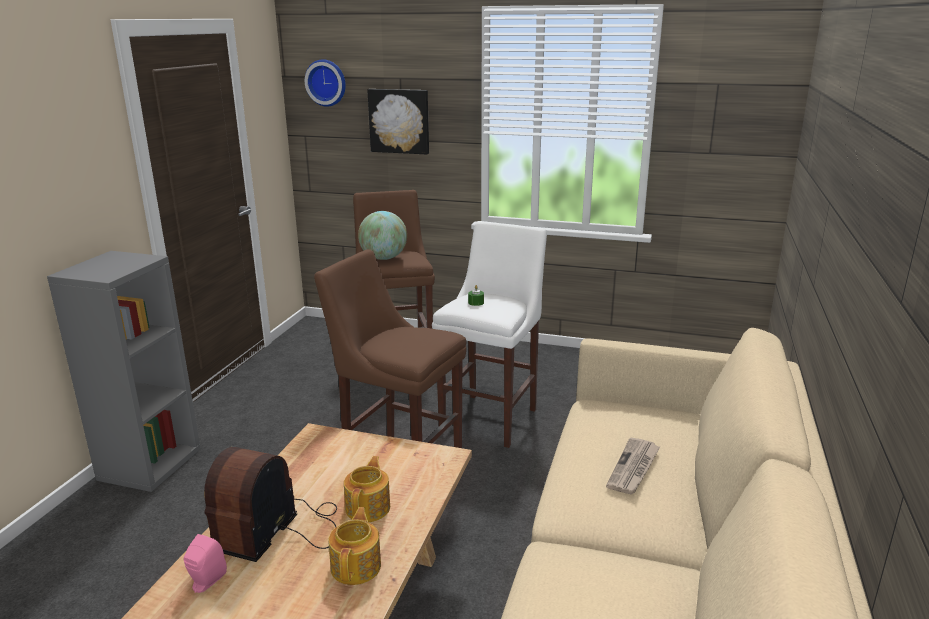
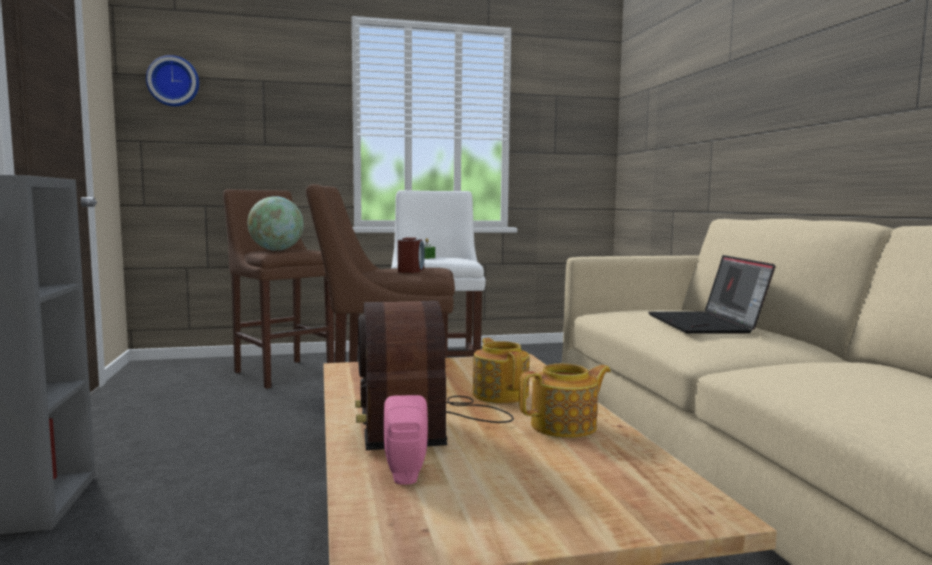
camera: 30 degrees left, 15 degrees down
(357, 566) = (565, 426): teapot -> teapot turned 90 degrees clockwise
(399, 121) = (262, 124): picture -> none
(406, 345) = (411, 271): none -> alarm clock
(634, 468) = (707, 324): newspaper -> laptop

